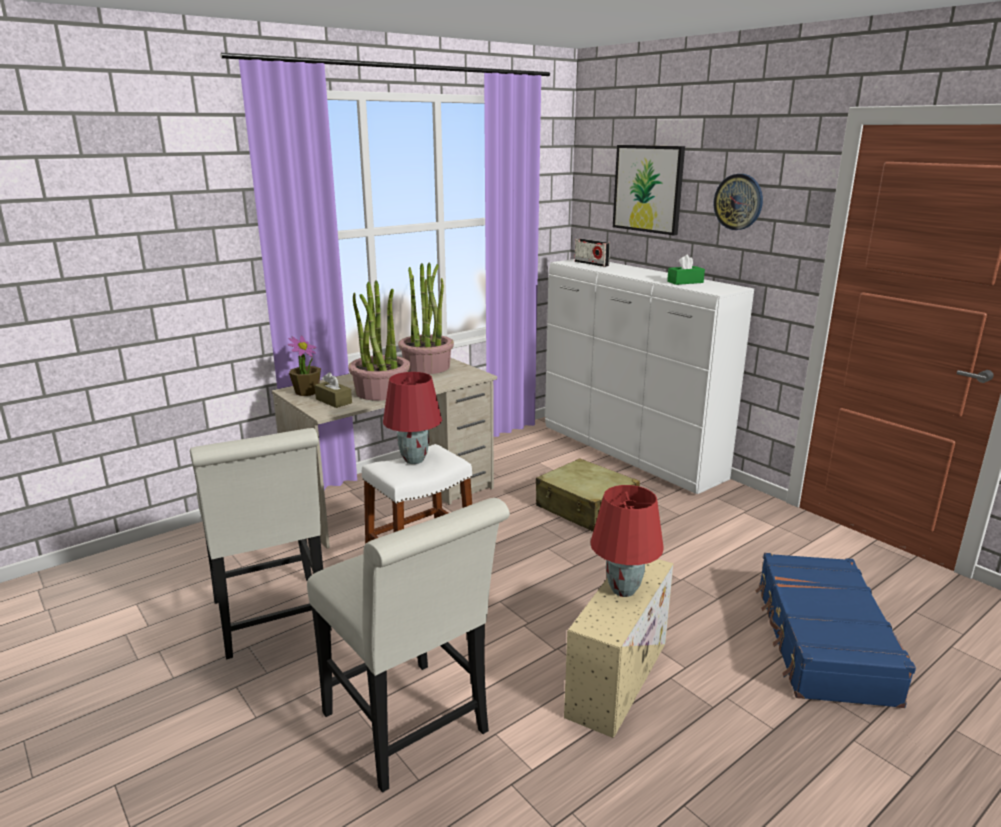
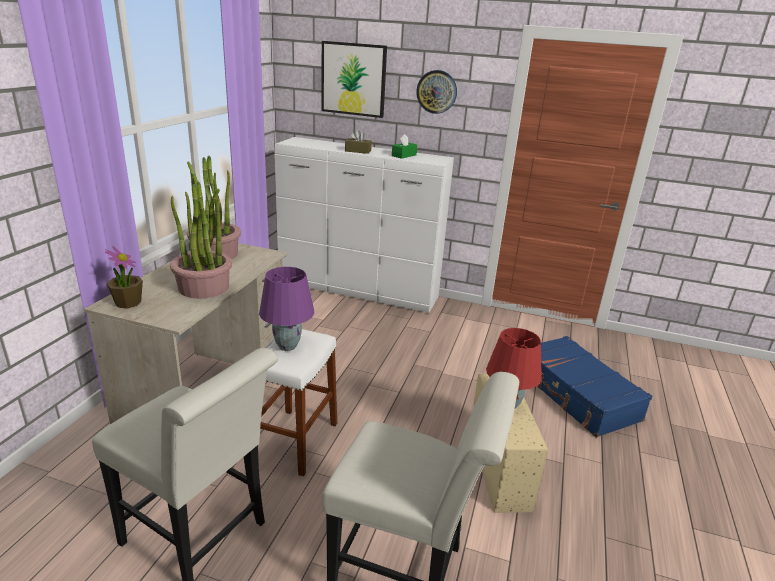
camera: 35 degrees left, 5 degrees up
(333, 401) = (169, 307): brown tissue box -> brown tissue box (358, 151)
(414, 460) = (288, 346): red table lamp -> purple table lamp
(586, 509) = (367, 344): beige suitcase -> none
(591, 263) = (310, 143): radio -> none

